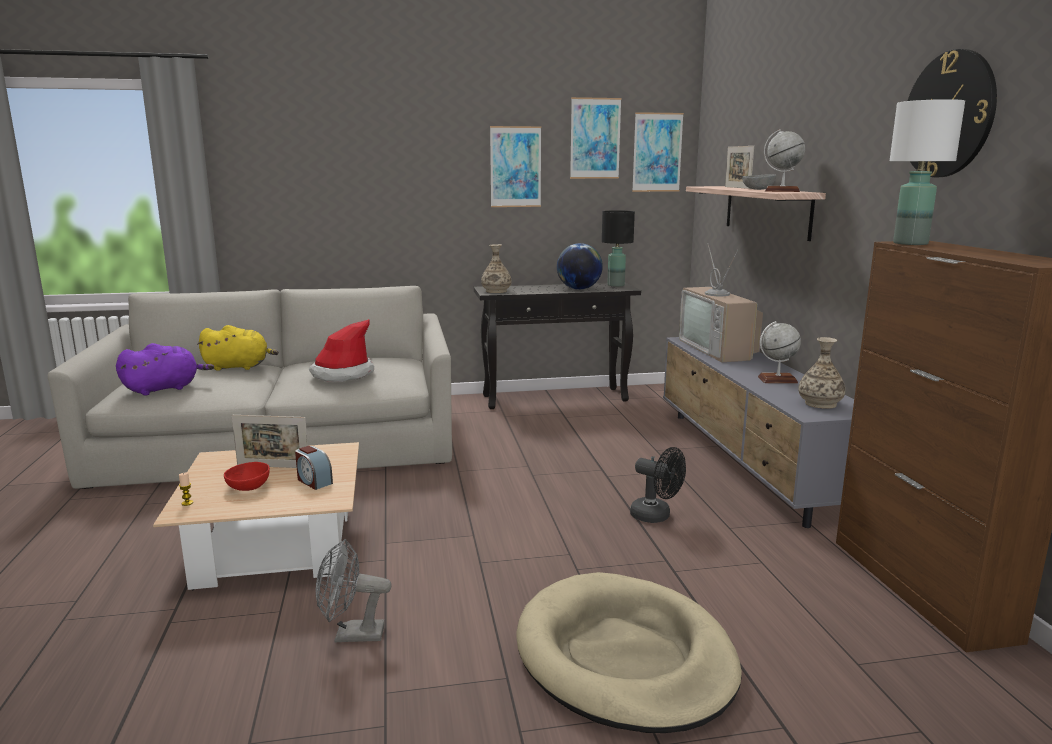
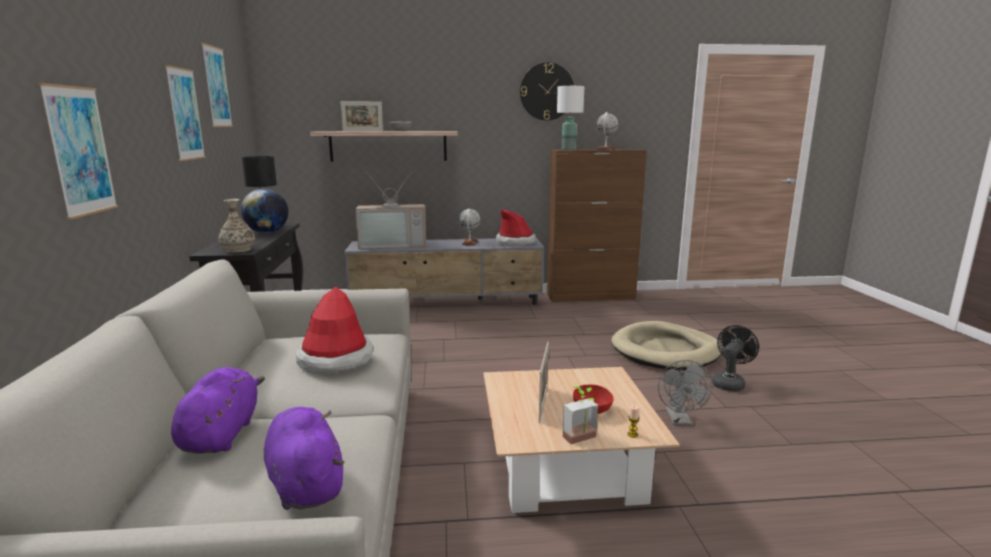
camera: 85 degrees left, 0 degrees up
(195, 481) = (583, 440): none -> potted plant
(239, 367) = (222, 434): yellow plush toy -> purple plush toy
(314, 481) = (575, 383): alarm clock -> none
(656, 516) = (520, 331): black fan -> black fan (729, 383)
(657, 152) = (241, 103): picture -> picture (80, 151)
(782, 191) = (433, 131): globe -> globe (605, 149)
(820, 403) = (515, 242): vase -> hat

